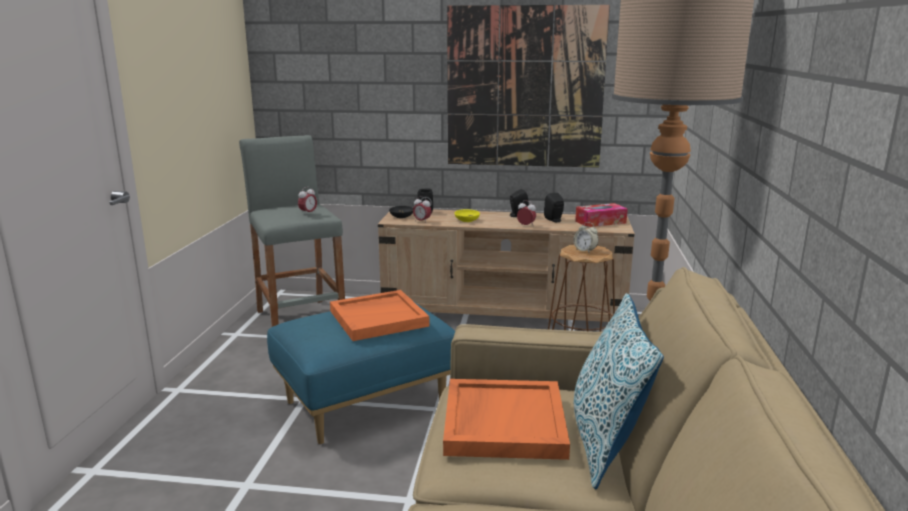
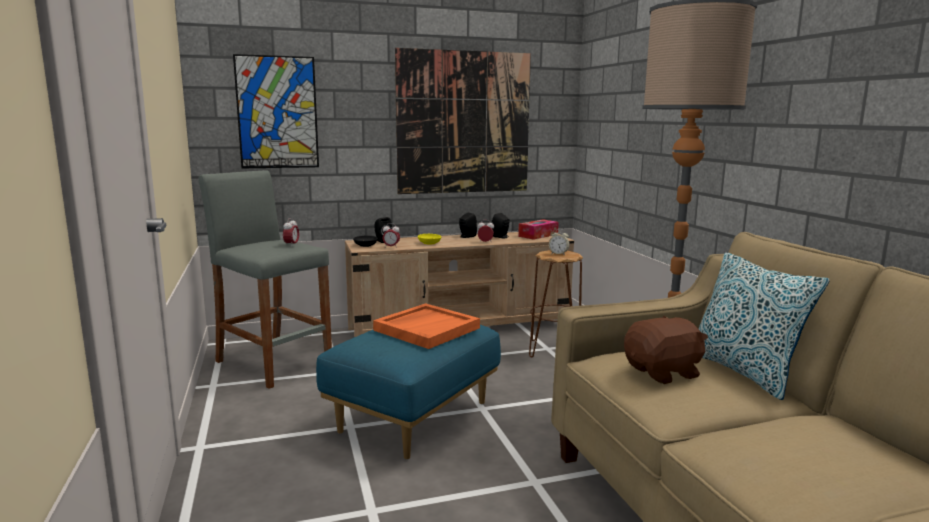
camera: 25 degrees left, 5 degrees down
(329, 76) = (277, 112): none -> picture
(503, 422) = (663, 372): orange tray -> brown plush toy

